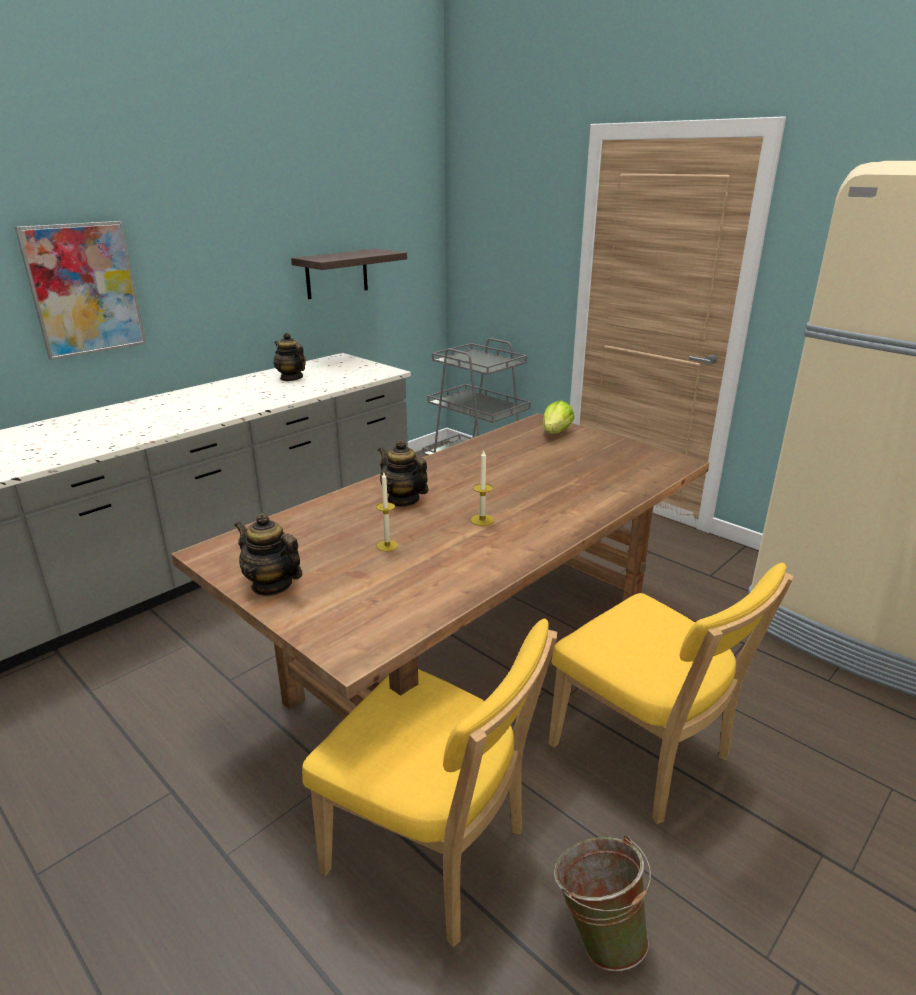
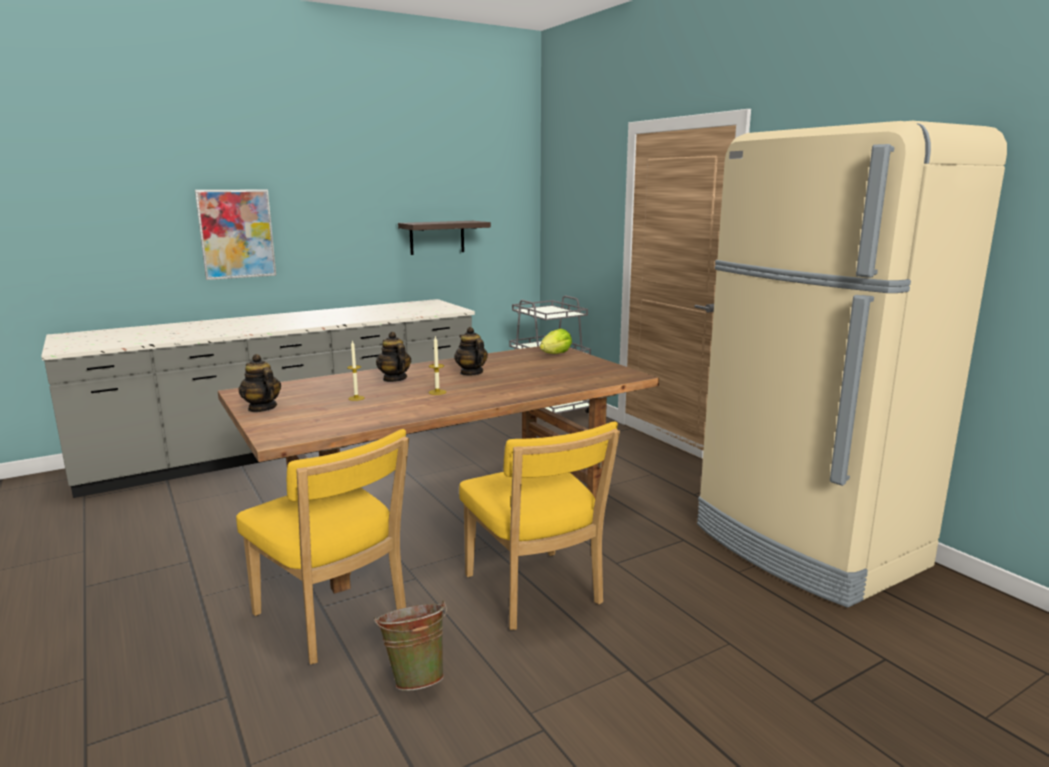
camera: 15 degrees right, 10 degrees down
(291, 378) = (381, 310): teapot -> teapot (471, 373)

